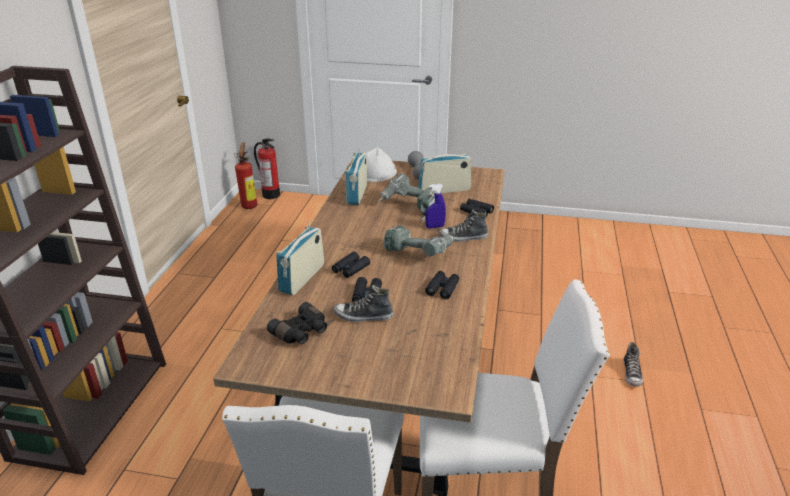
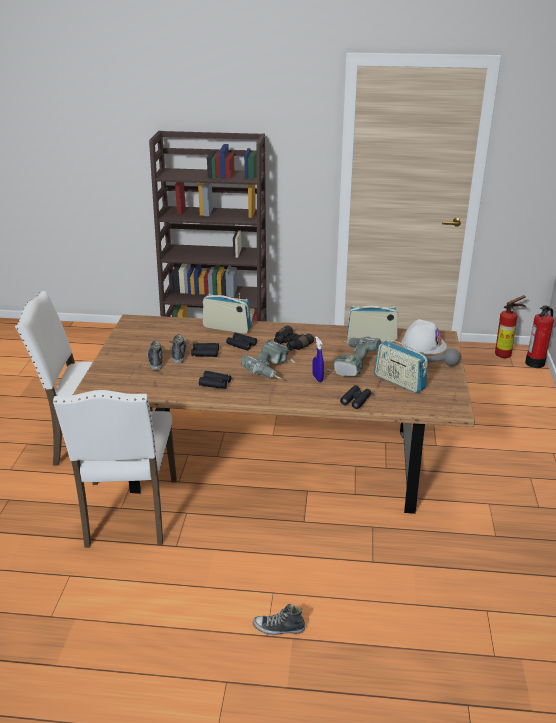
camera: 85 degrees right, 0 degrees up
(301, 332) = (162, 334): black binoculars -> black binoculars (291, 344)
(444, 190) = (399, 382): radio -> radio turned 150 degrees clockwise
(463, 237) = (300, 392): shoe -> shoe (155, 360)

